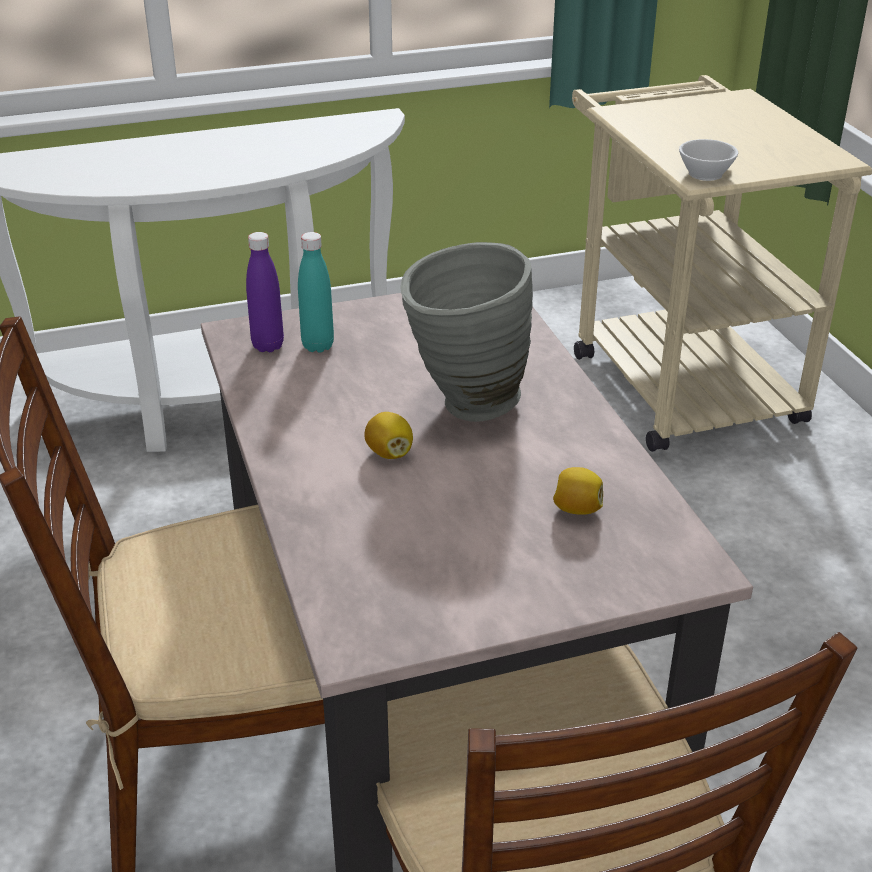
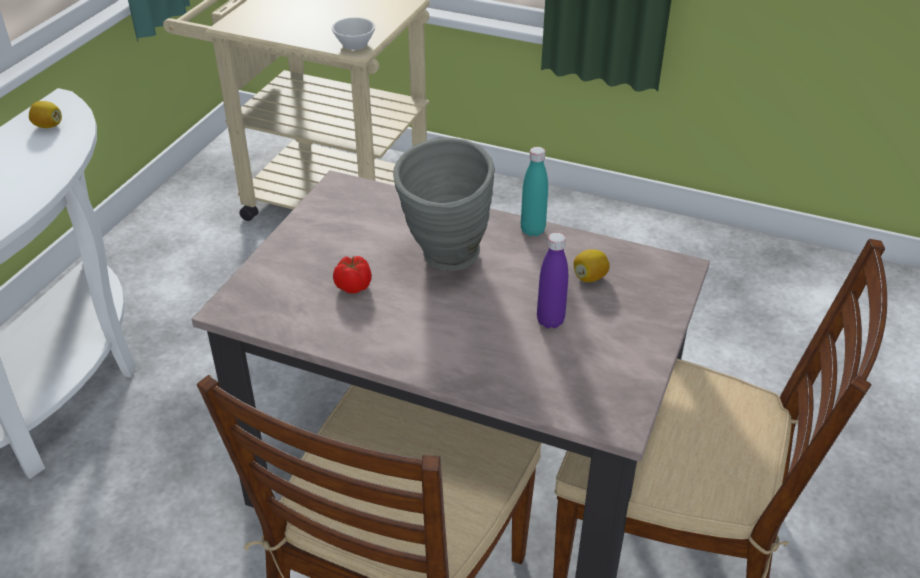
camera: 50 degrees left, 5 degrees up
(268, 346) = (268, 303): purple bottle -> purple bottle (550, 321)
(318, 346) = (299, 282): turquoise bottle -> turquoise bottle (532, 230)
(351, 374) = (352, 286): none -> tomato
(389, 453) = (456, 315): lemon -> lemon (48, 126)

